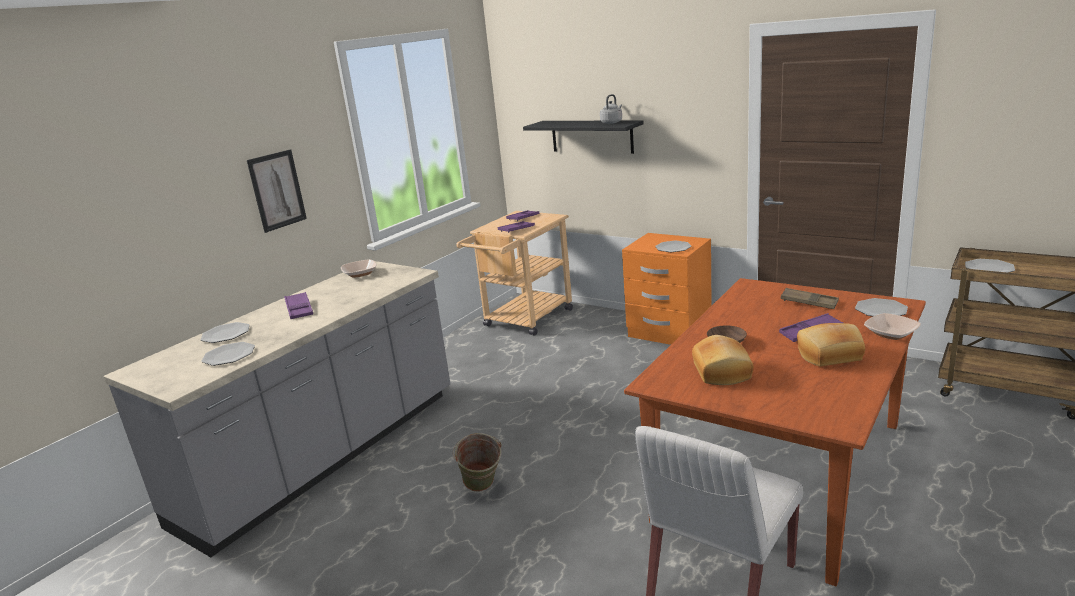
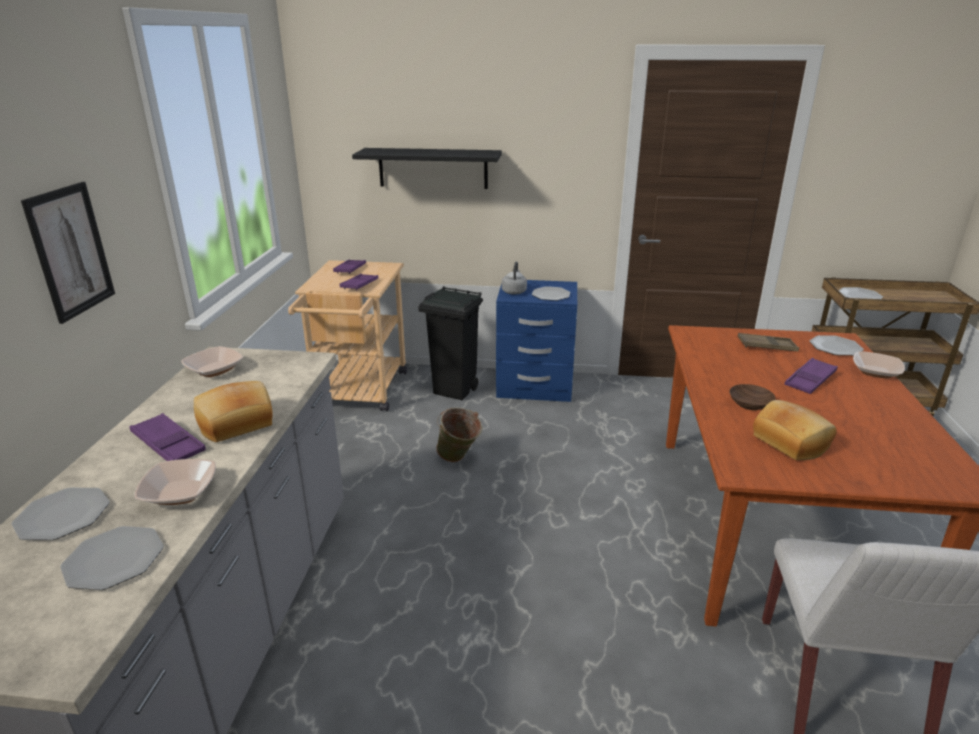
camera: 30 degrees left, 5 degrees up
(282, 332) = (179, 492): none -> bowl
(482, 489) = (485, 638): green bucket -> green bucket (458, 459)
(598, 327) = (455, 391): none -> black trash can
(612, 122) = (467, 151): grey kettle -> grey kettle (514, 291)
(669, 332) = (534, 387): orange nightstand -> blue nightstand
(830, 356) = (860, 405): bread -> bread (236, 424)

